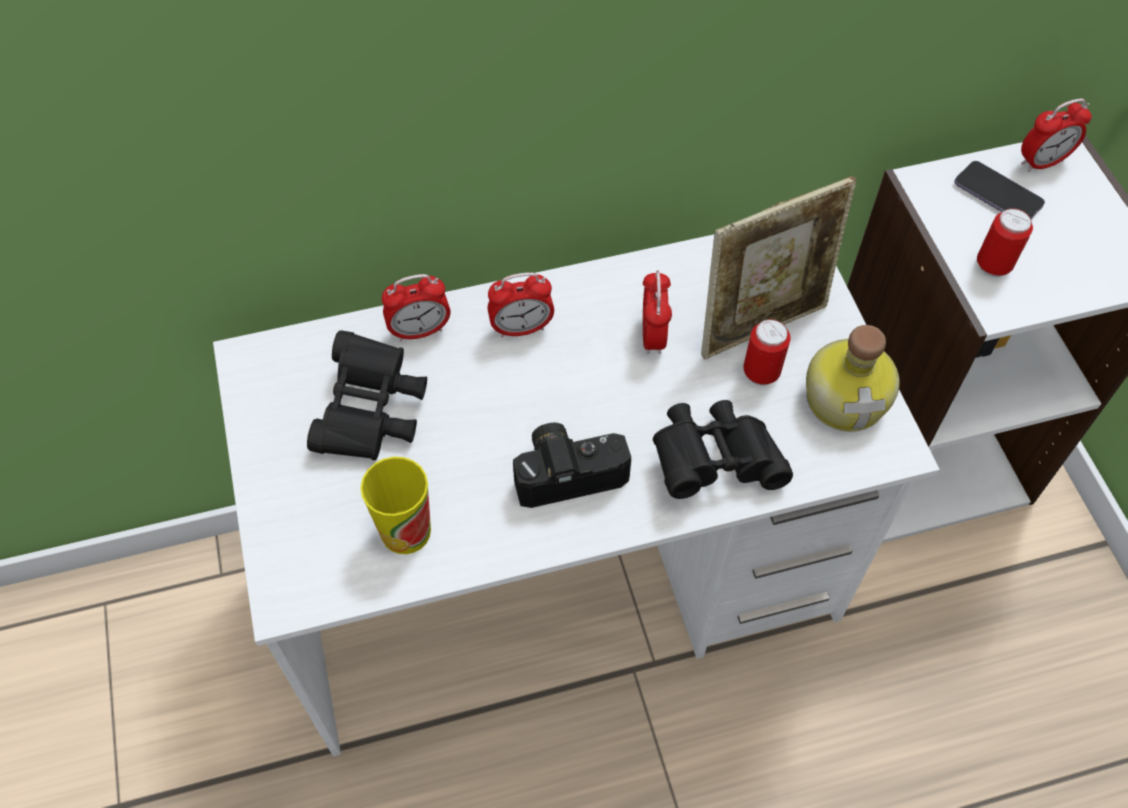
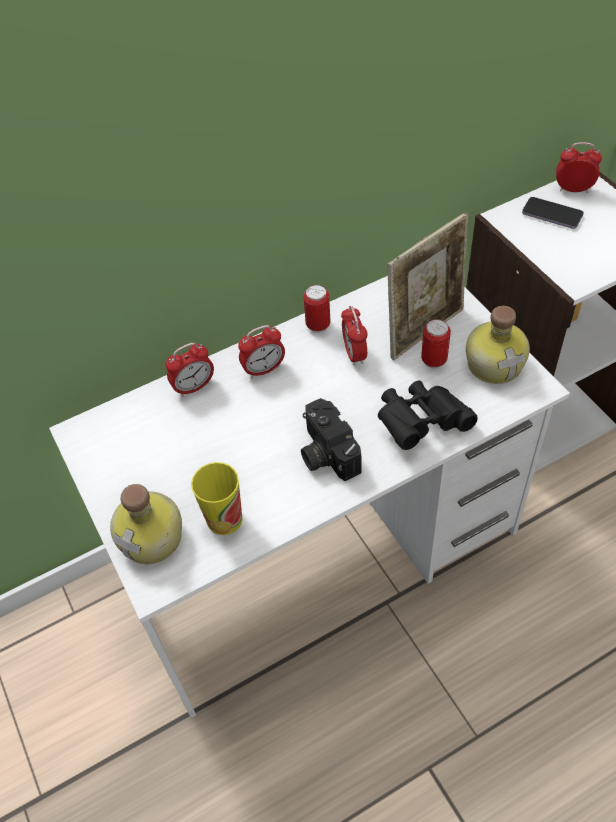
camera: 10 degrees left, 5 degrees down
(305, 533) = (154, 538): none -> bottle
(371, 413) = (176, 448): black binoculars -> none
(568, 470) = (325, 452): camera -> camera turned 90 degrees counterclockwise
(993, 266) = (563, 258): can -> can (318, 325)
(1042, 162) = (573, 189): alarm clock -> alarm clock turned 135 degrees counterclockwise

